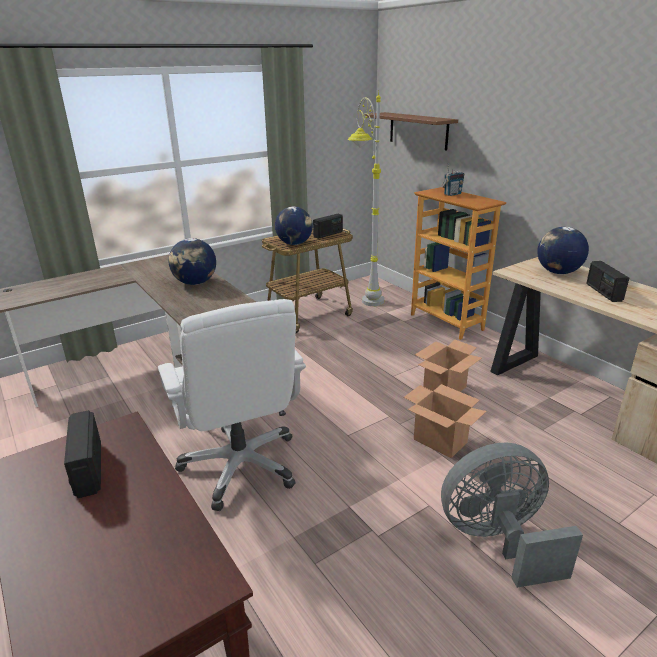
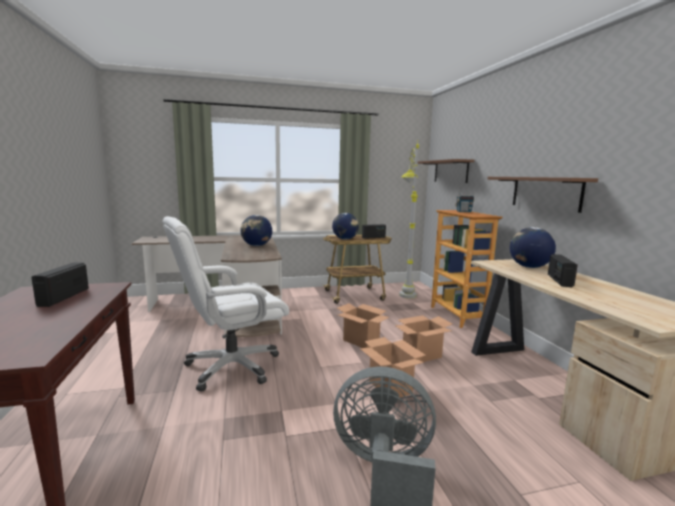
camera: 20 degrees right, 15 degrees down
(241, 465) = (231, 367): white office chair -> white office chair turned 60 degrees clockwise
(367, 386) = (361, 341): none -> cardboard box
(567, 177) = (545, 193): none -> brown shelf

